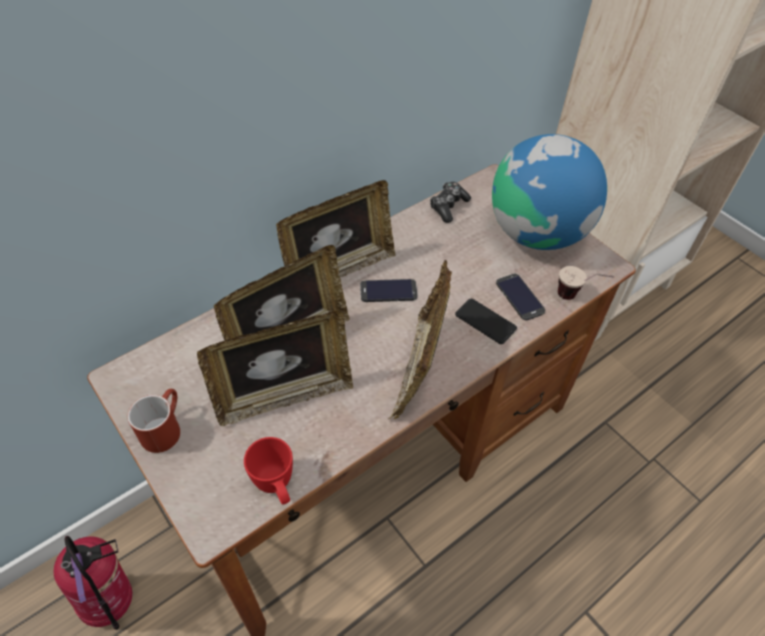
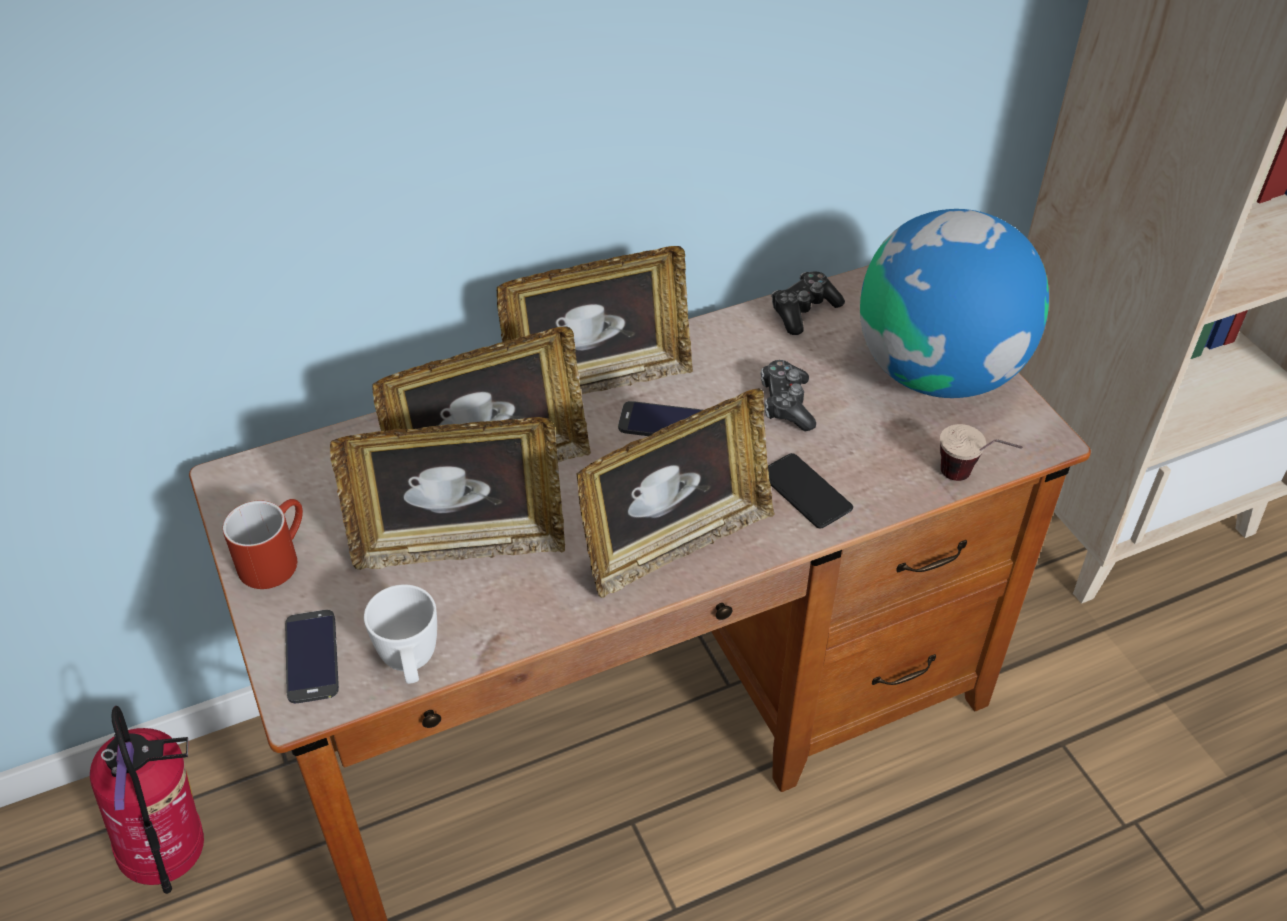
camera: 15 degrees right, 5 degrees down
(276, 487) = (411, 666): red mug -> white mug
(418, 369) = (675, 543): picture frame -> picture frame turned 150 degrees counterclockwise
(456, 267) = (786, 404): none -> game controller
(519, 297) = (874, 464): phone -> phone (311, 656)

